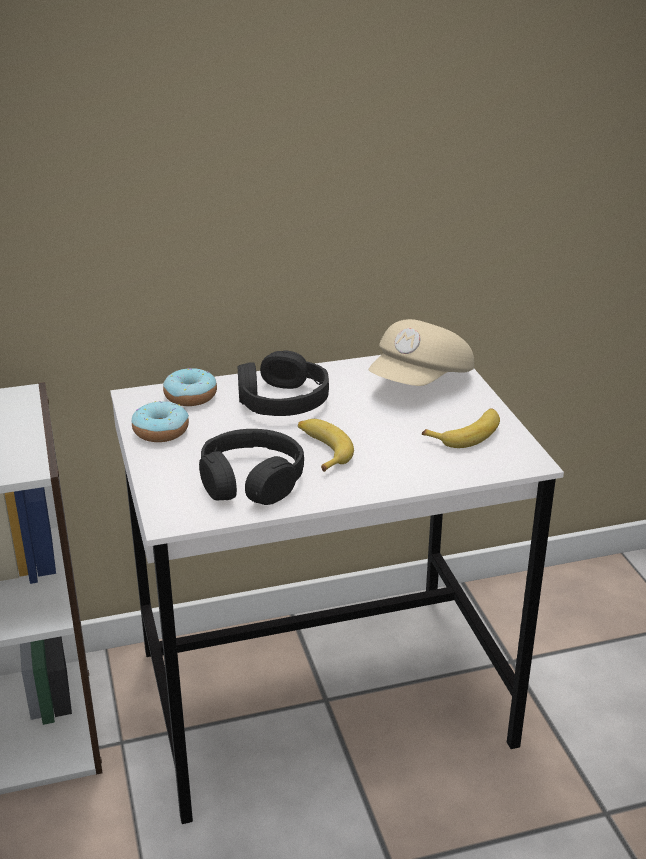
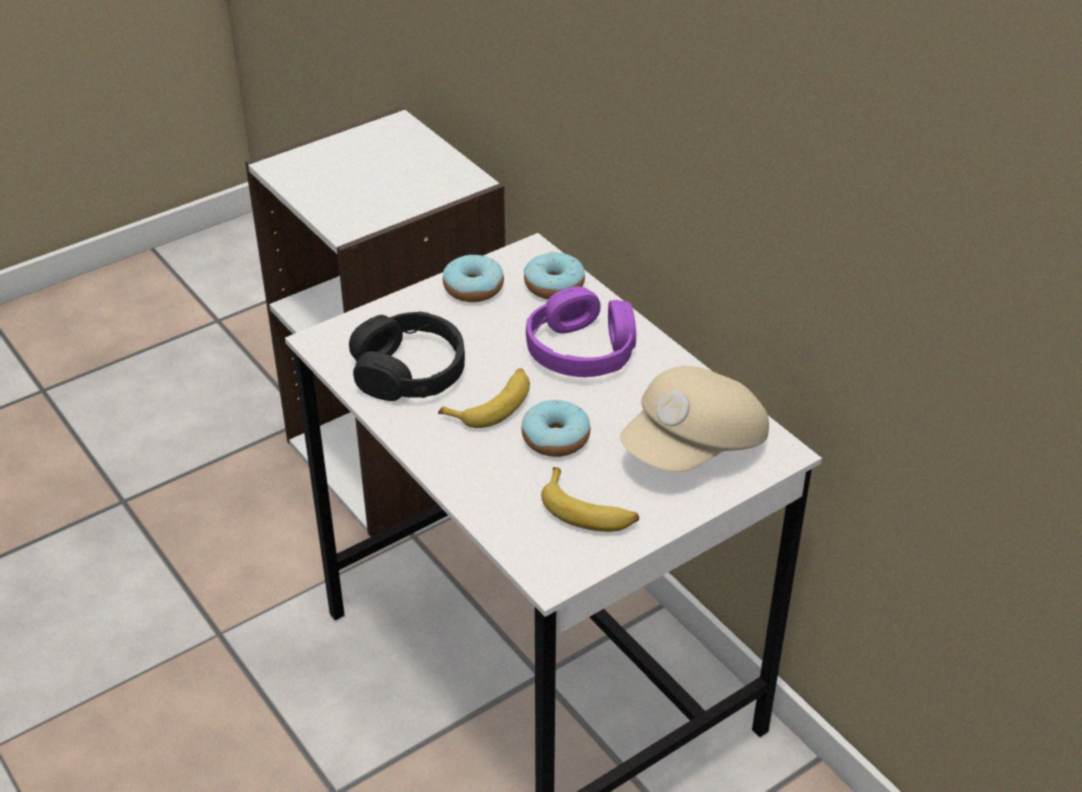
camera: 70 degrees right, 10 degrees up
(282, 401) = (582, 350): black headphones -> purple headphones
(379, 431) = (555, 438): none -> donut
(421, 382) = (695, 448): beige cap -> beige cap turned 60 degrees counterclockwise

